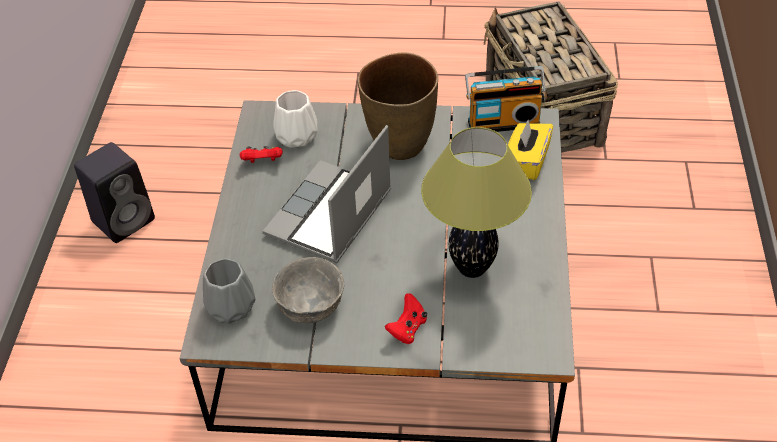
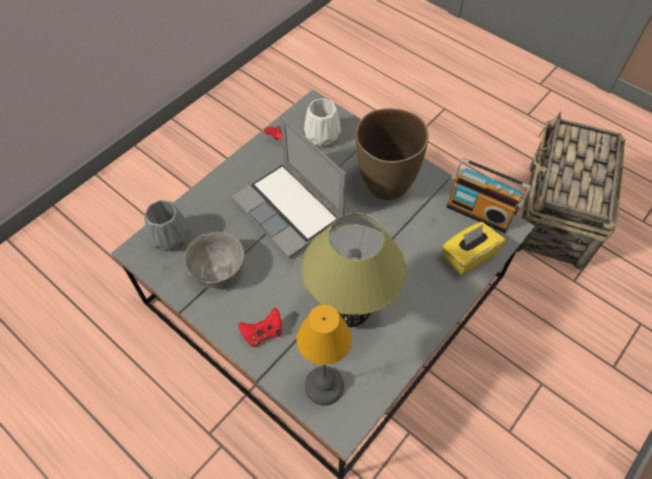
camera: 35 degrees right, 10 degrees up
(125, 219) = (216, 130): black speaker -> none
(330, 215) = (290, 210): laptop -> laptop turned 105 degrees counterclockwise
(503, 332) = (325, 385): none -> table lamp

